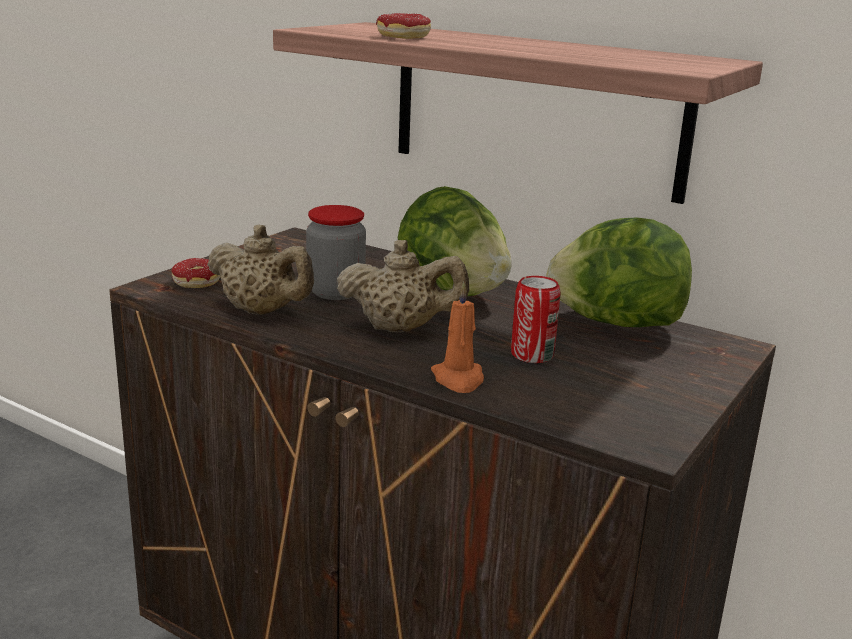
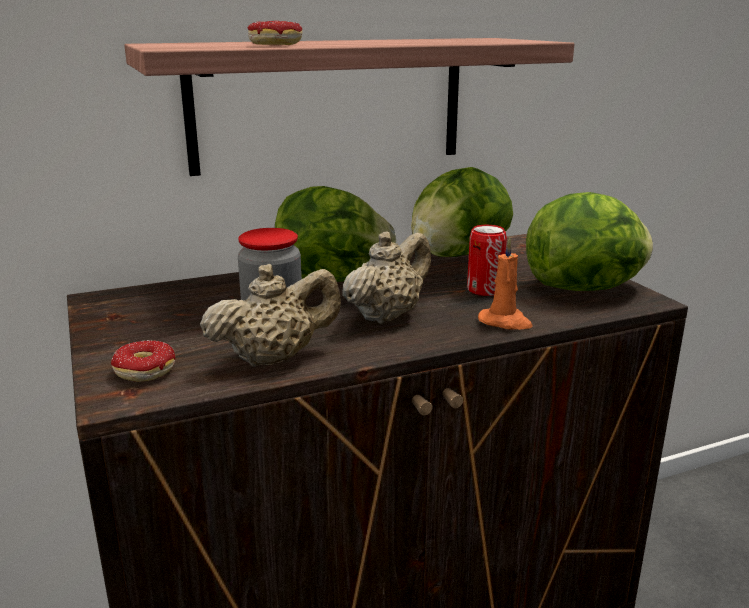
camera: 55 degrees left, 0 degrees up
(626, 403) = (585, 288): none -> lettuce

